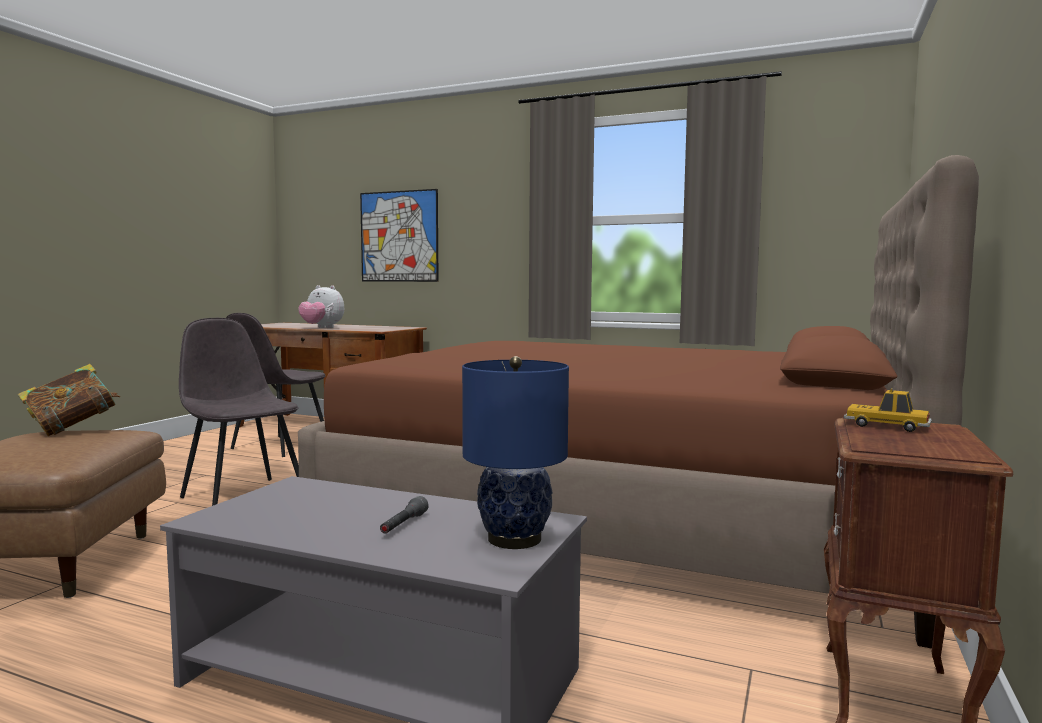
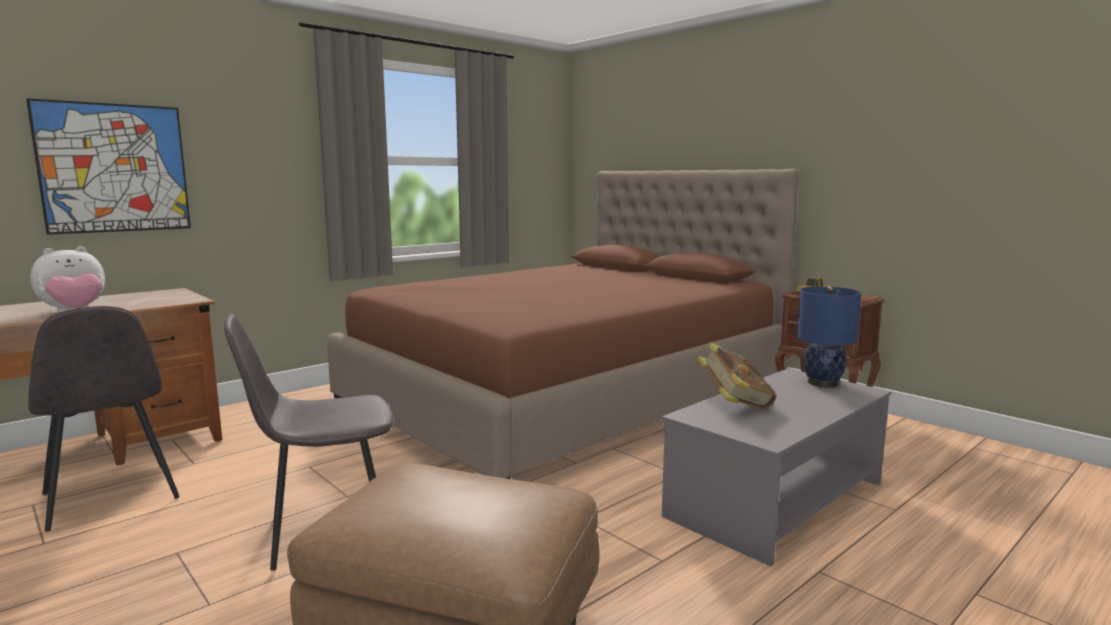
camera: 65 degrees left, 5 degrees up
(72, 429) = (389, 491): book -> book (734, 404)
(403, 525) = (795, 398): grey flashlight -> none

